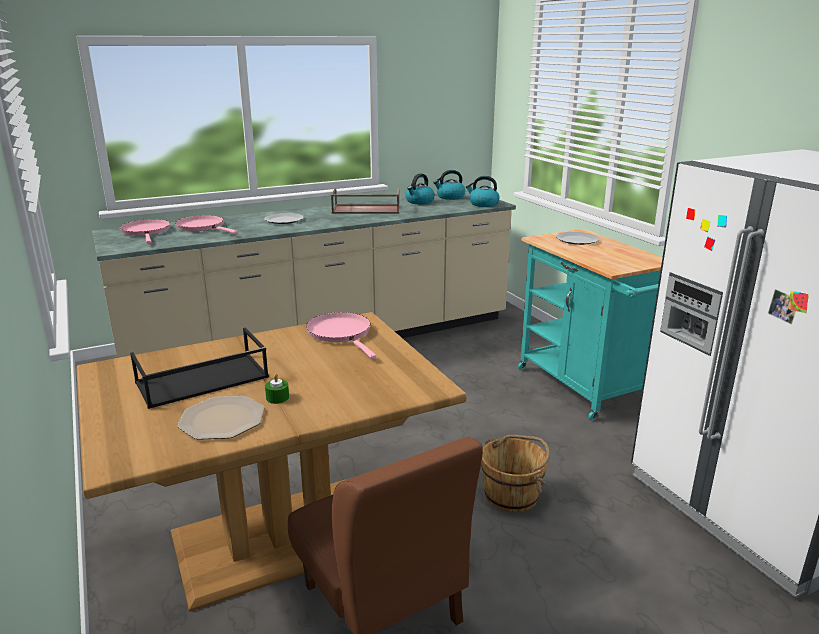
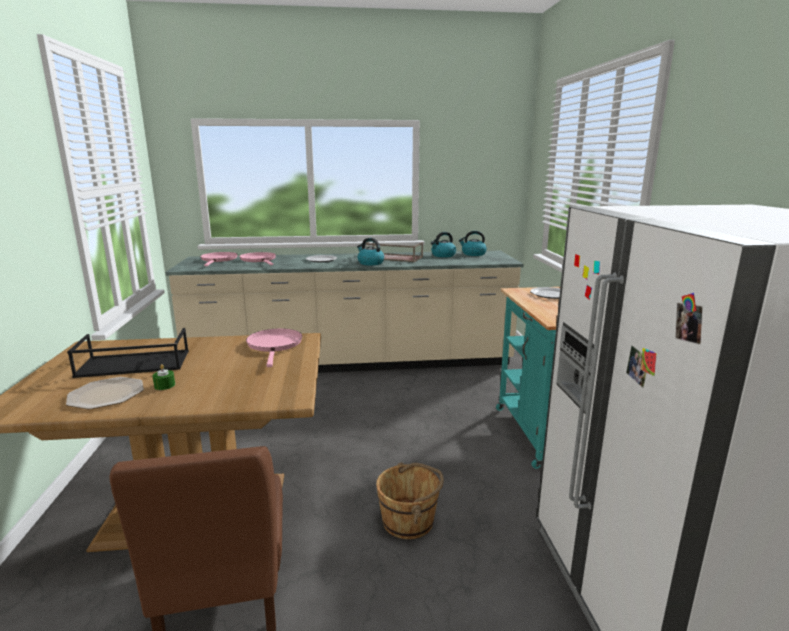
camera: 20 degrees right, 5 degrees down
(483, 204) = (495, 261): kettle -> kettle (370, 263)

